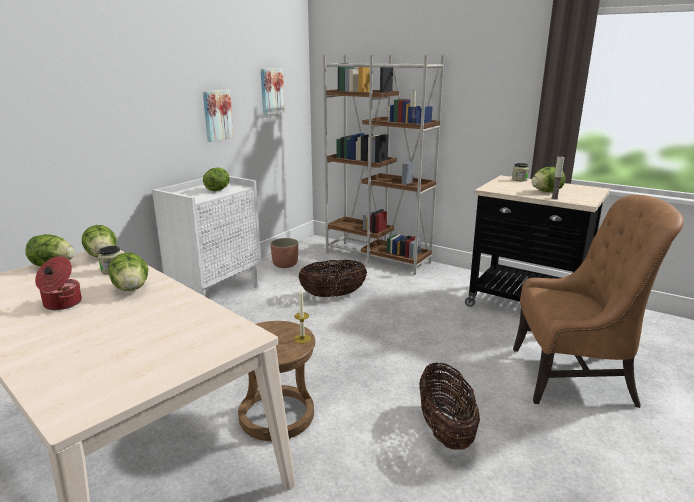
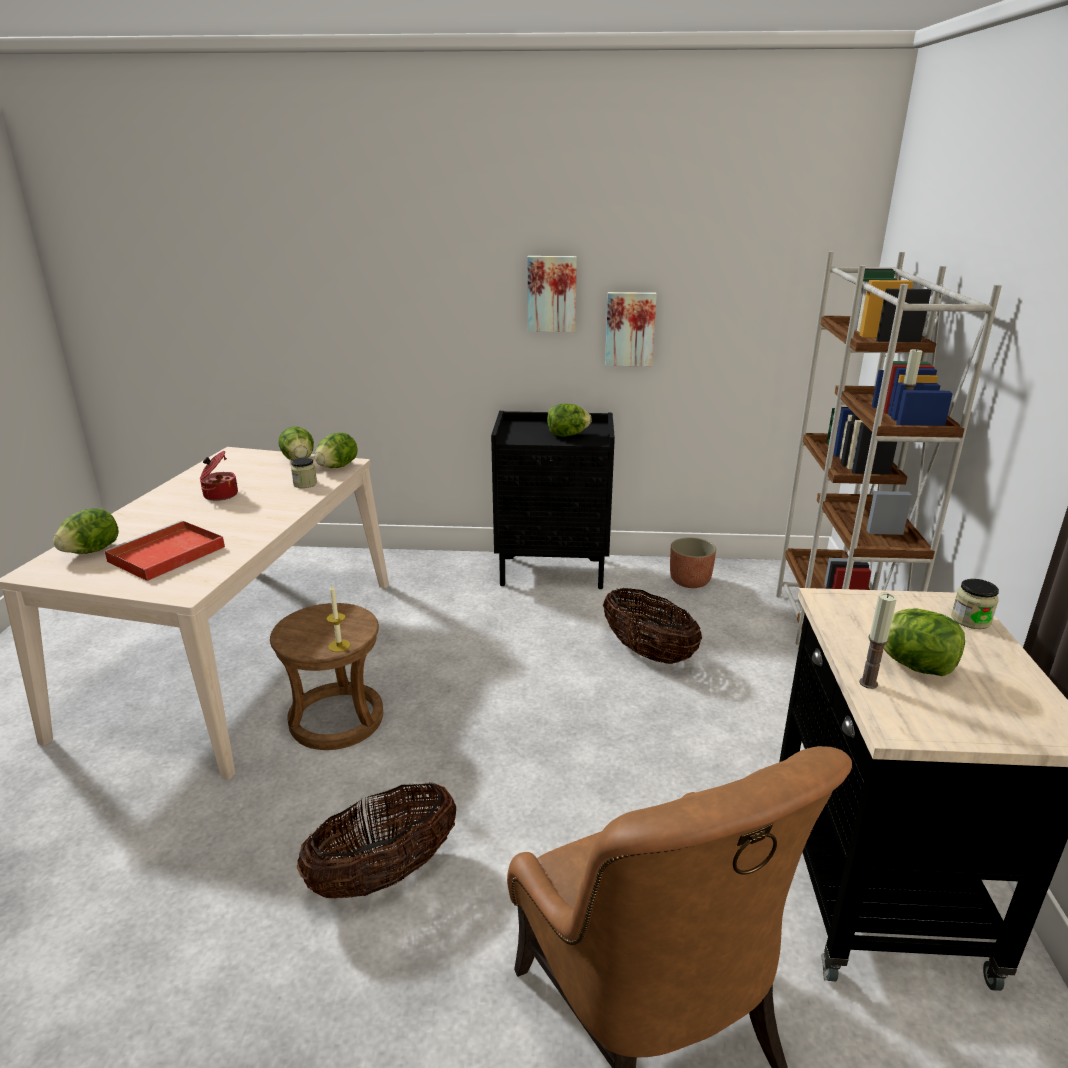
camera: 60 degrees right, 5 degrees up
(131, 289) = (267, 507): lettuce -> lettuce (92, 551)
(156, 339) = (165, 555): none -> red tray
(217, 294) = (553, 572): white cabinet -> black cabinet
(271, 91) = (759, 301): picture -> picture (552, 293)

